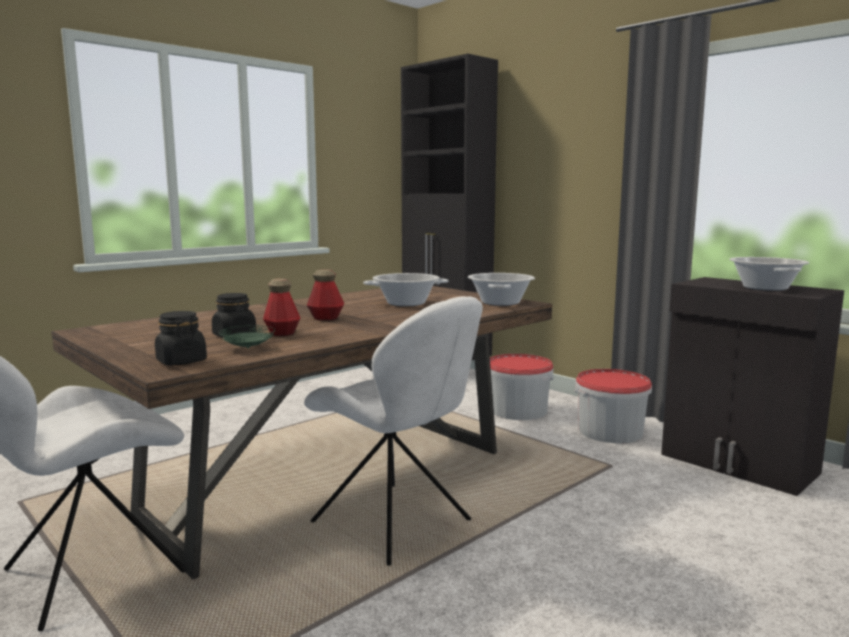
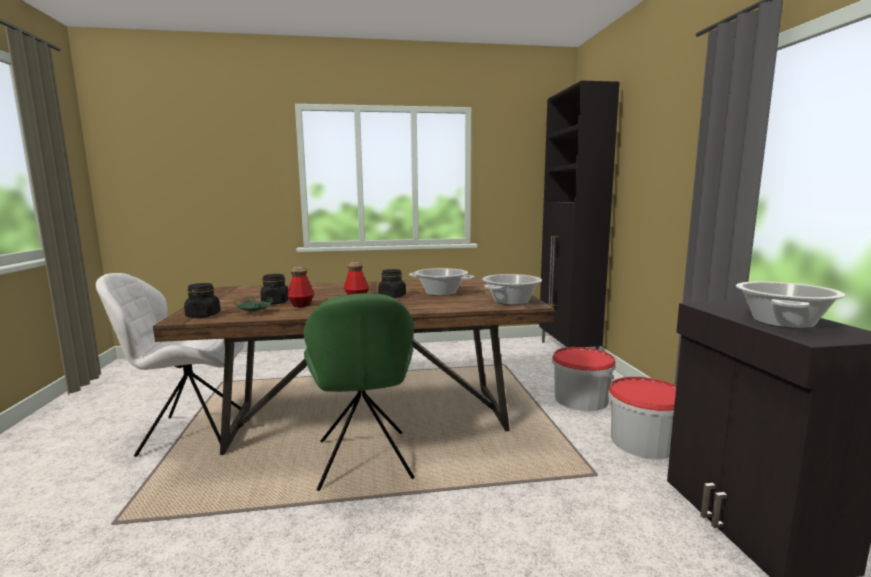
camera: 35 degrees right, 0 degrees up
(364, 312) = (392, 296): none -> black jar
(395, 524) = (364, 462): white chair -> green chair

